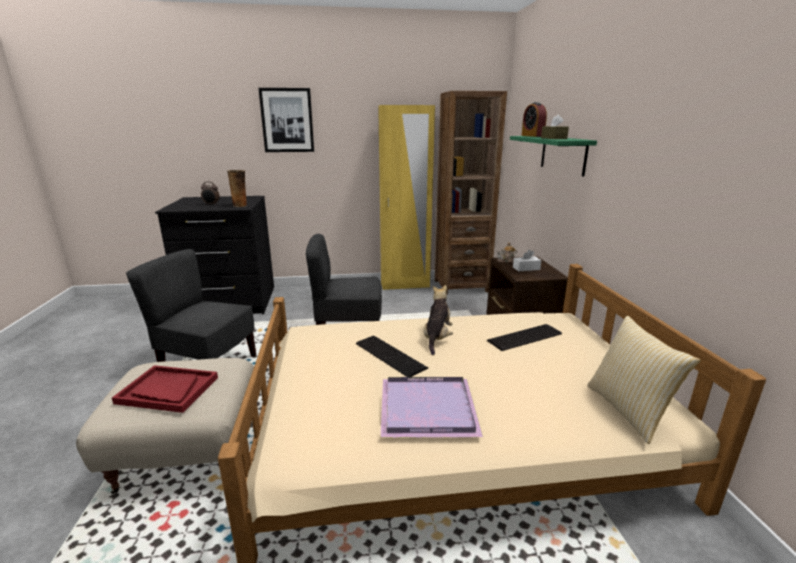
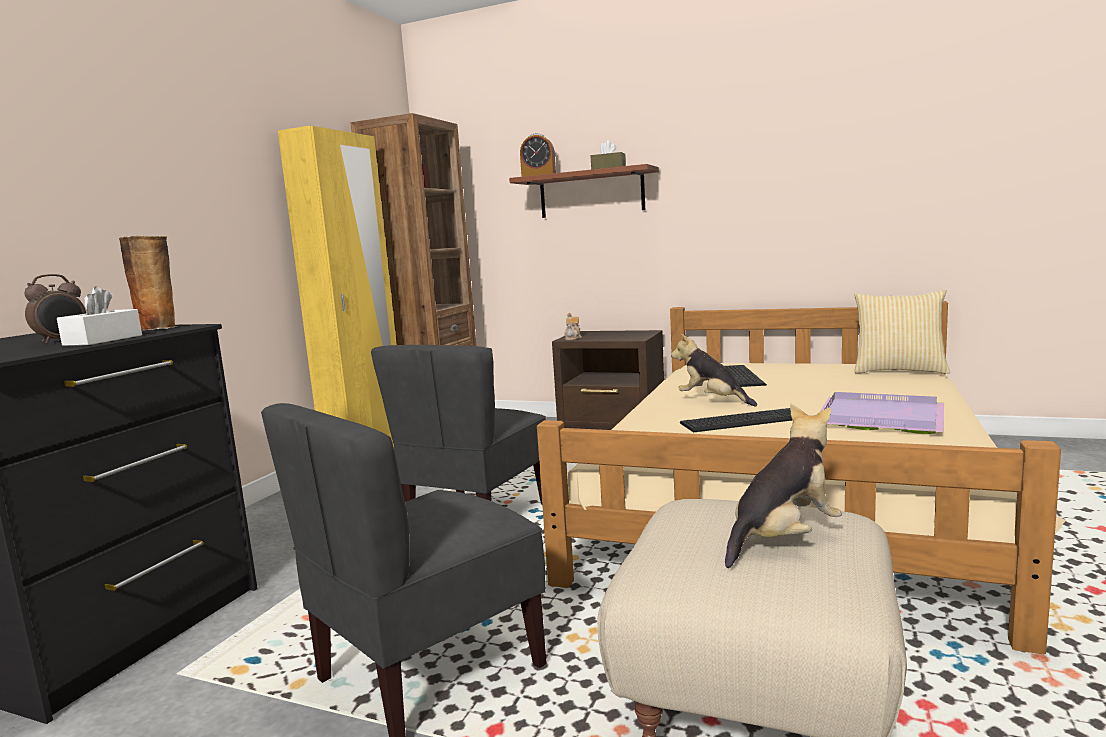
camera: 60 degrees left, 10 degrees down
(167, 390) = (783, 538): red tray -> plush toy
(287, 120) = (117, 142): picture -> none
(526, 268) = (611, 335): white tissue box -> white tissue box (103, 340)
(563, 154) = (591, 194): green shelf -> brown shelf

